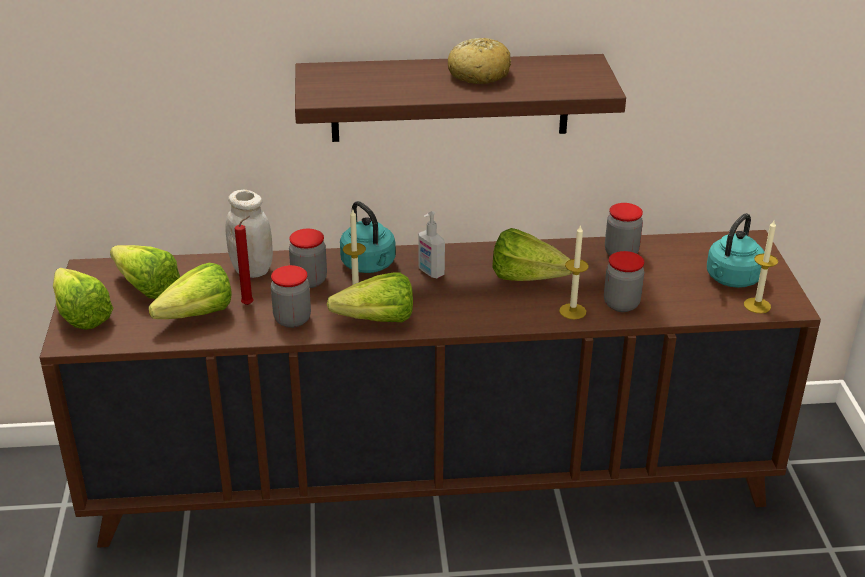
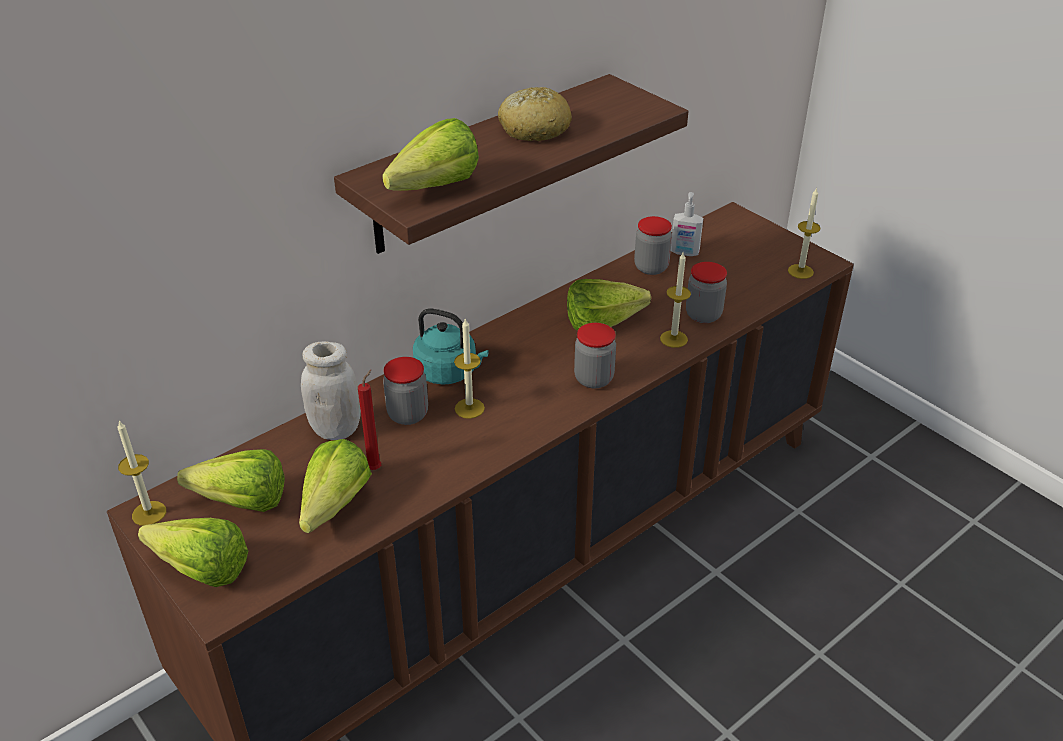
camera: 35 degrees left, 5 degrees up
(89, 271) = (149, 513): none -> candle
(292, 319) = (438, 463): jar -> jar (594, 379)
(370, 320) = (513, 429): lettuce -> lettuce (427, 190)
(430, 272) = (513, 355): soap dispenser -> soap dispenser (684, 253)
(731, 279) = (757, 256): turquoise kettle -> none

